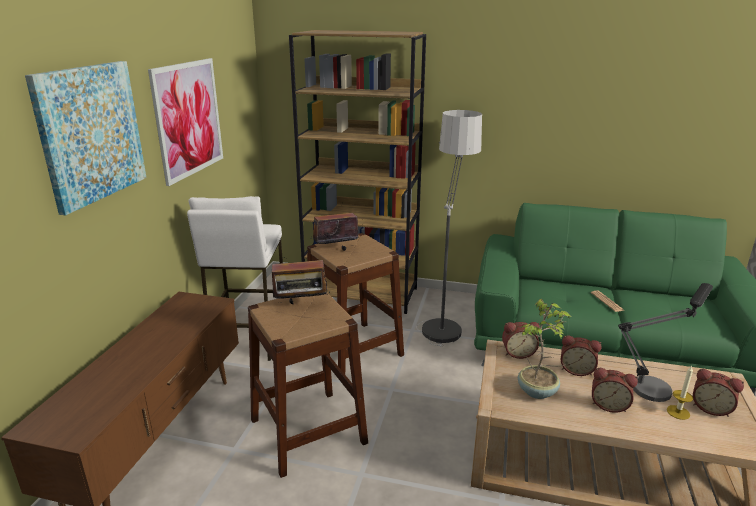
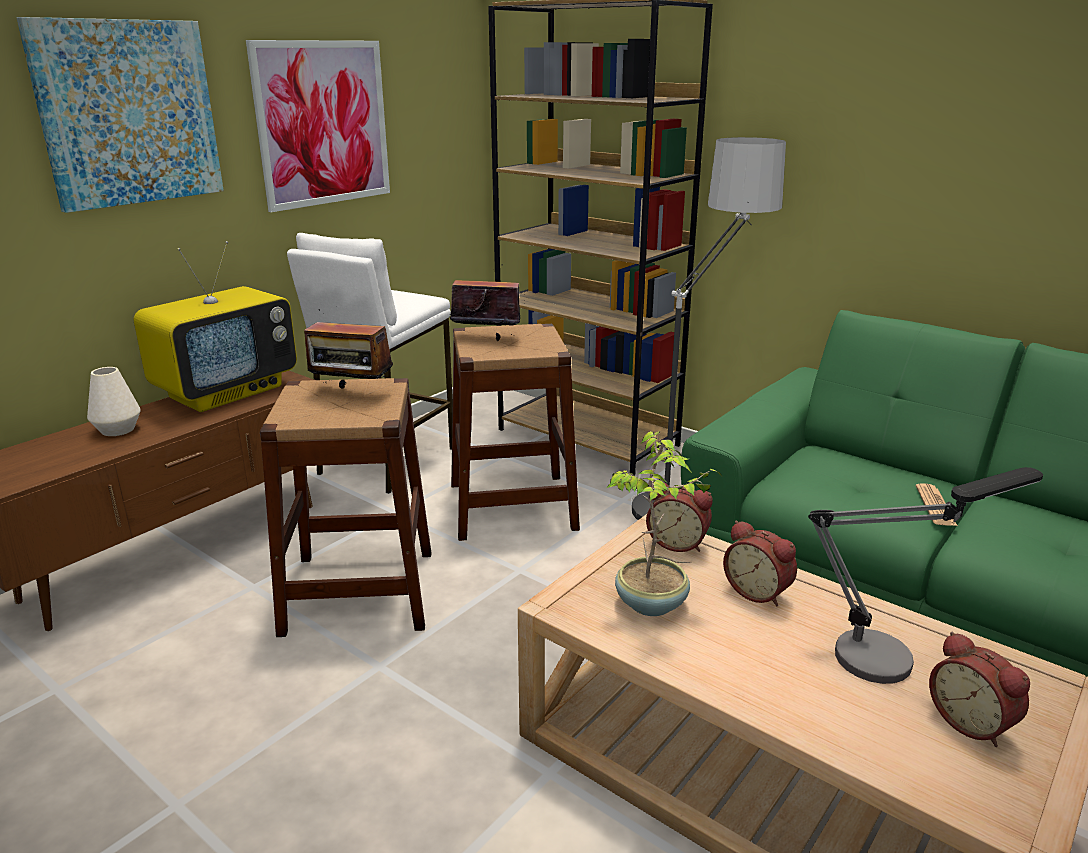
camera: 25 degrees right, 0 degrees up
(120, 366) = (118, 430): none -> white vase
(169, 319) = (227, 391): none -> television
(609, 404) = (761, 657): alarm clock -> none
(678, 412) = (890, 708): candle -> none

